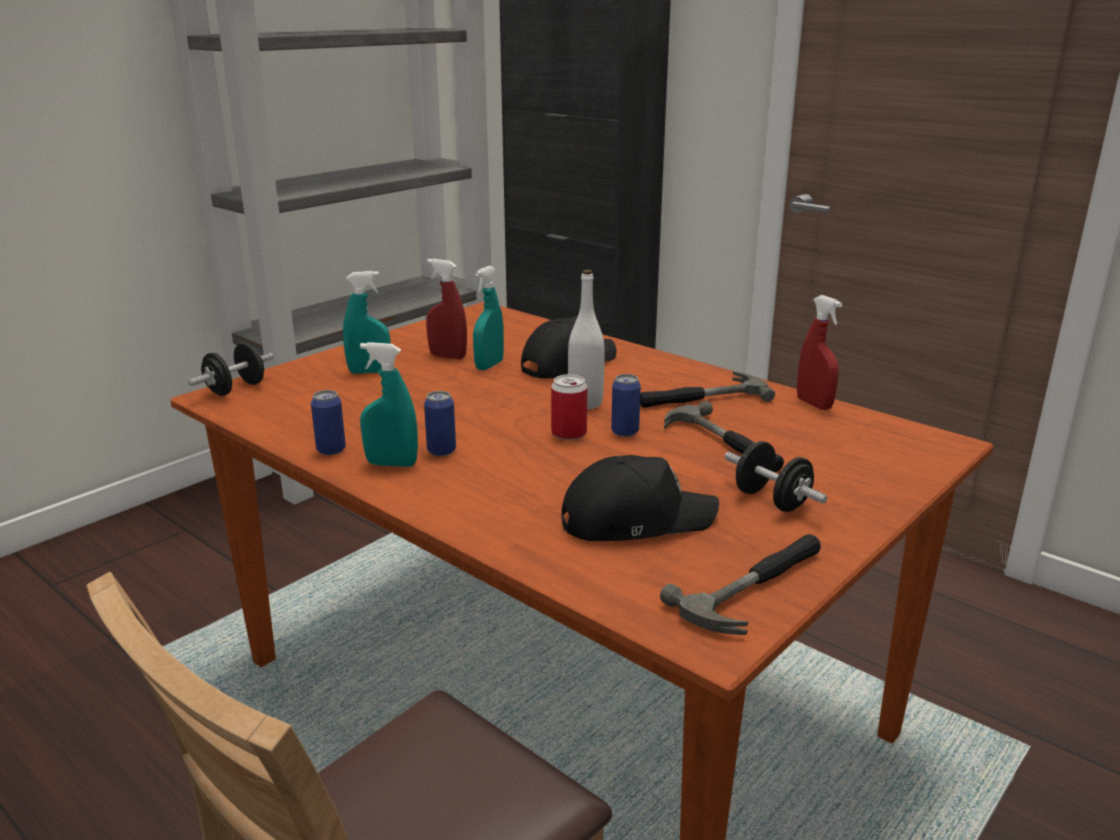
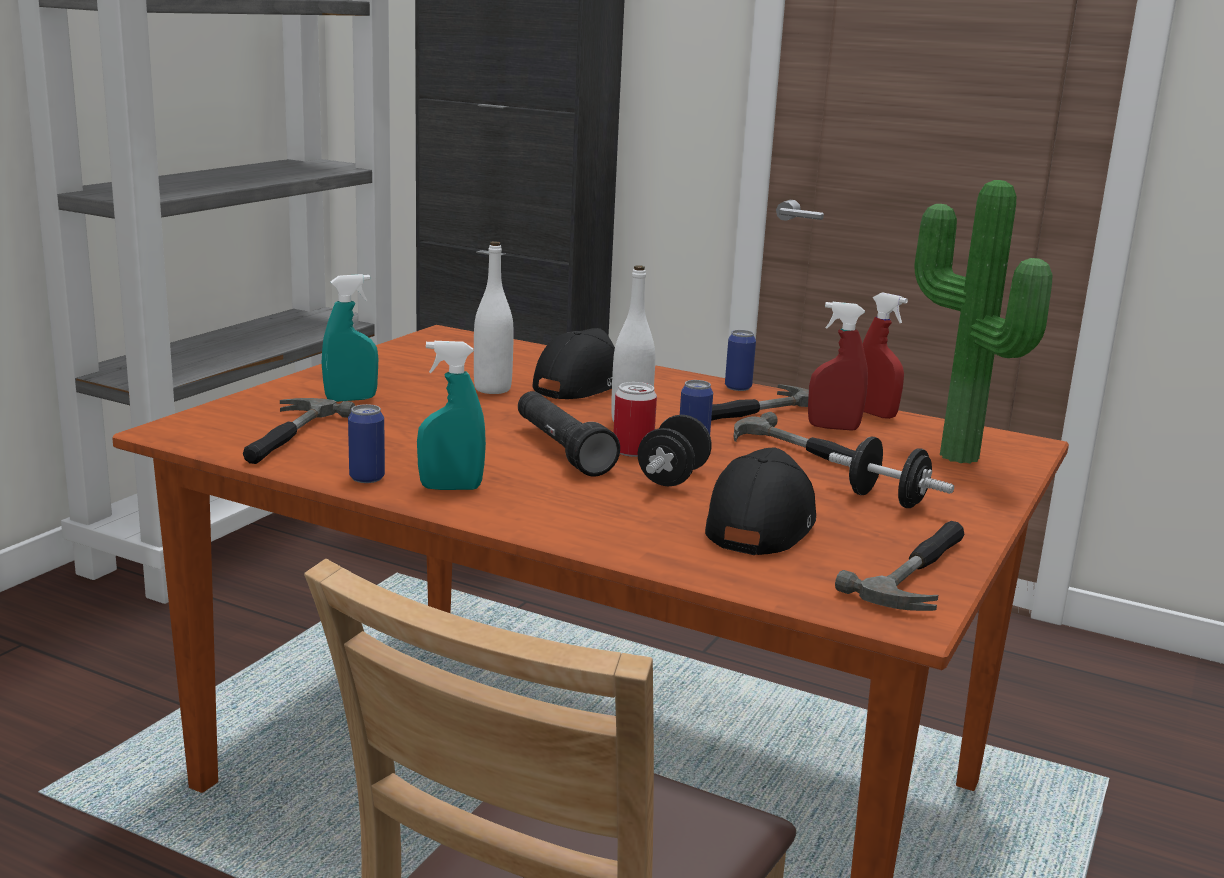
camera: 15 degrees left, 5 degrees down
(236, 389) = (193, 422): black dumbbell -> black dumbbell (673, 477)
(297, 405) = (287, 436): none -> hammer
(441, 451) = (500, 473): can -> can (738, 387)
(447, 356) = (435, 381): red spray bottle -> red spray bottle (833, 427)
(489, 365) = (492, 389): turquoise spray bottle -> white bottle
(508, 429) = (561, 450): none -> black flashlight
(635, 519) = (759, 524): black cap -> black cap turned 45 degrees counterclockwise
(865, 456) = (953, 458): none -> potted plant

